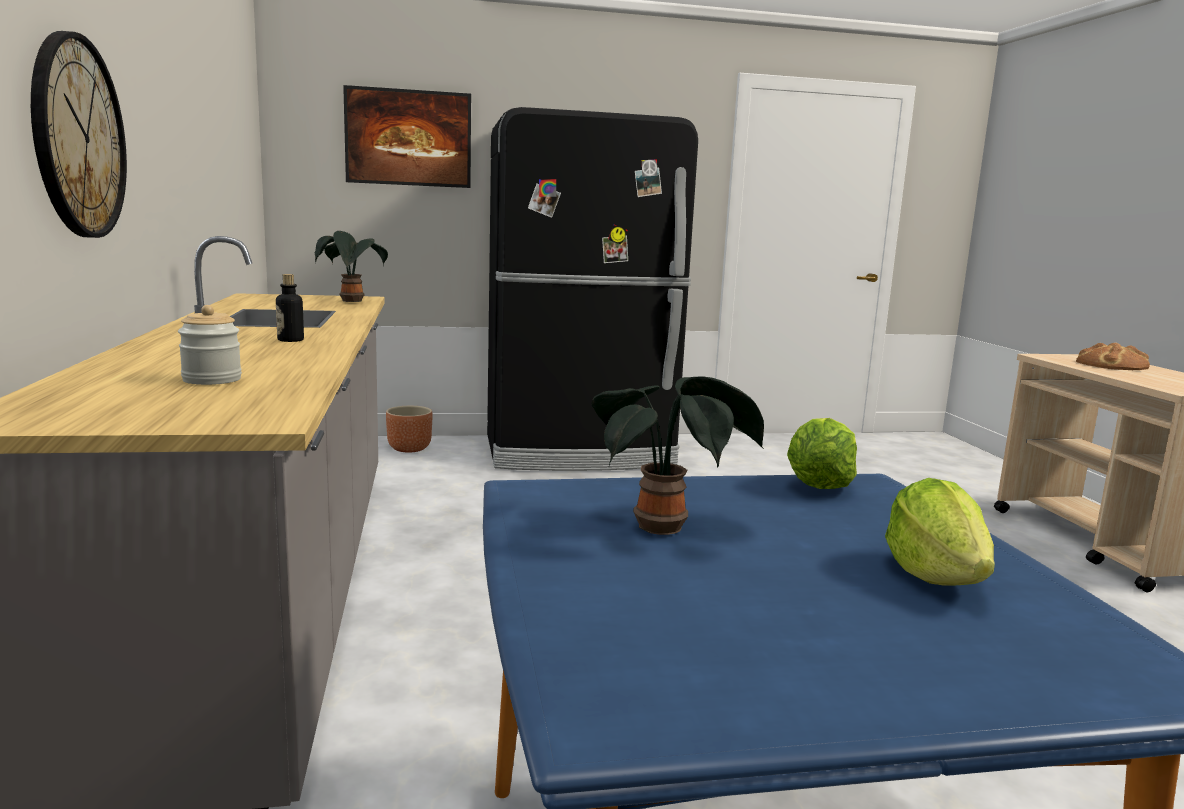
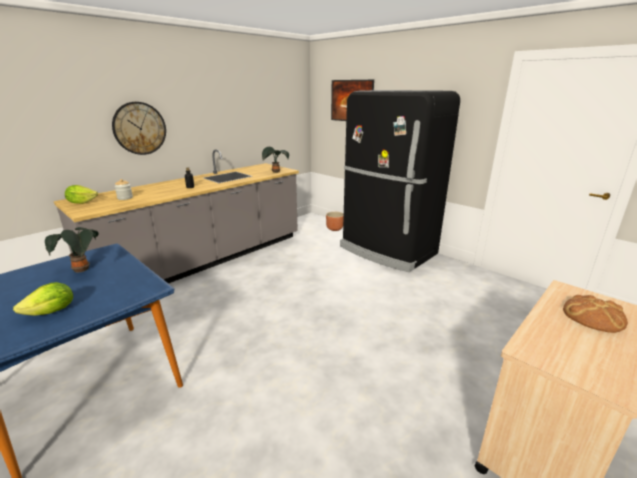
camera: 55 degrees right, 10 degrees up
(819, 485) = (143, 280): lettuce -> lettuce (82, 202)

